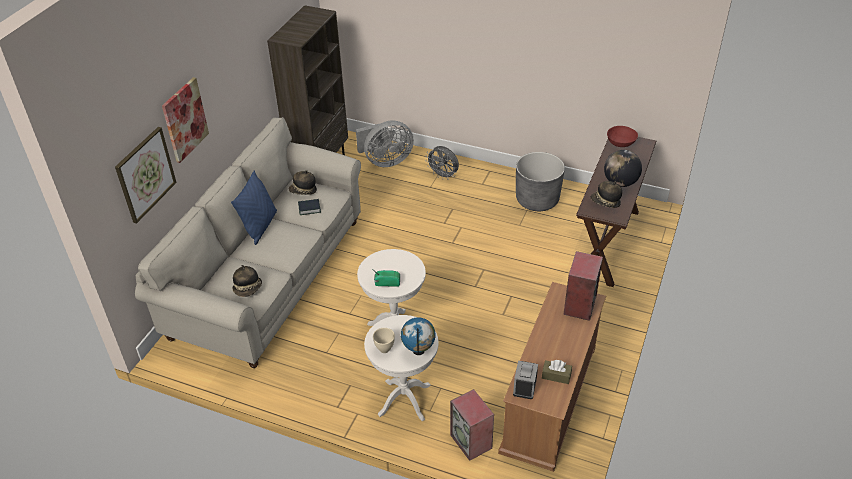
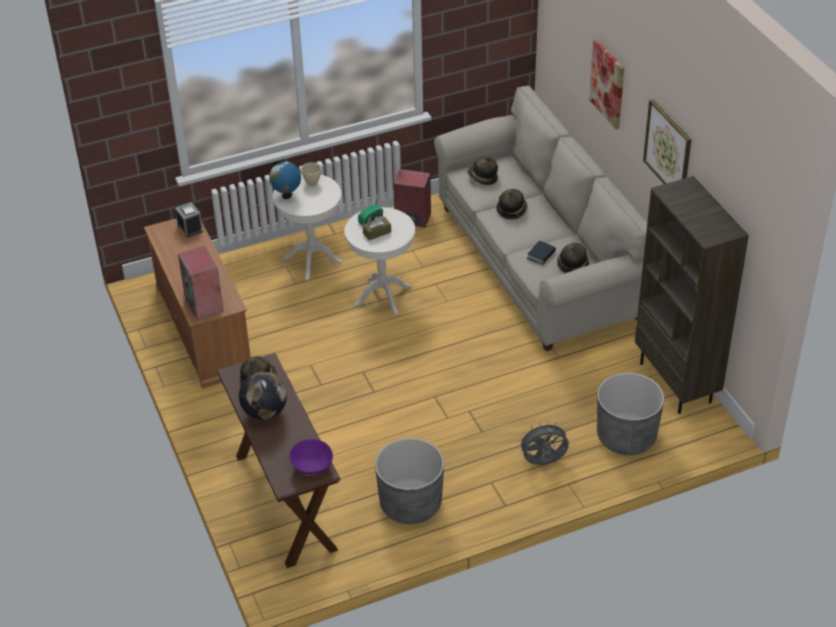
camera: 135 degrees right, 0 degrees up
(145, 174) = (571, 59): picture -> picture (668, 149)
(260, 226) = (556, 221): blue pillow -> none
(271, 253) = (511, 210): none -> hat
(385, 161) = (626, 436): grey fan -> grey planter
(472, 441) = (233, 268): speaker -> speaker (412, 218)
(556, 376) = (174, 247): brown tissue box -> brown tissue box (377, 233)
(621, 143) = (311, 465): red bowl -> purple bowl

